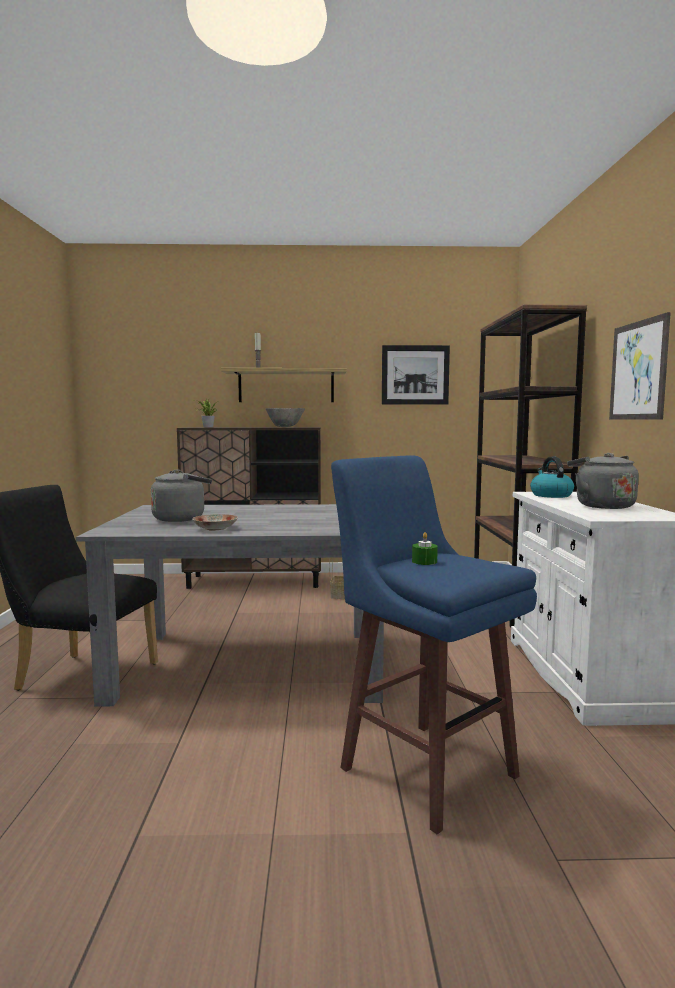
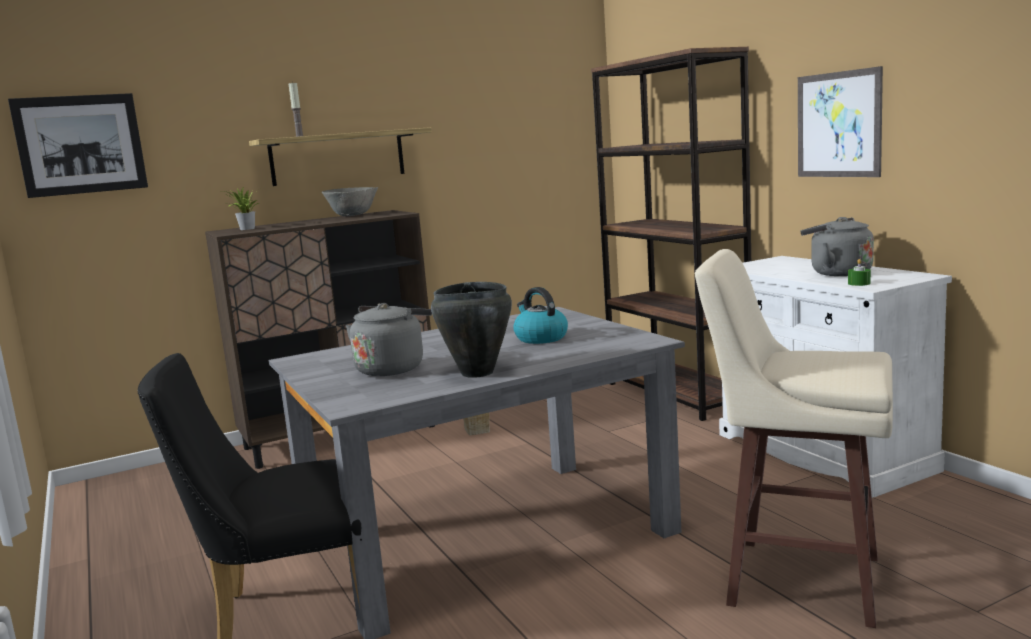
camera: 25 degrees left, 5 degrees up
(214, 529) = (476, 373): plate -> black cooking pot
(415, 375) = (501, 128): picture -> picture (80, 144)
(424, 561) = (798, 364): green candle -> green candle (859, 283)
(425, 769) = (798, 579): blue stool -> beige stool
(550, 495) = (759, 267): kettle -> kettle (540, 338)

